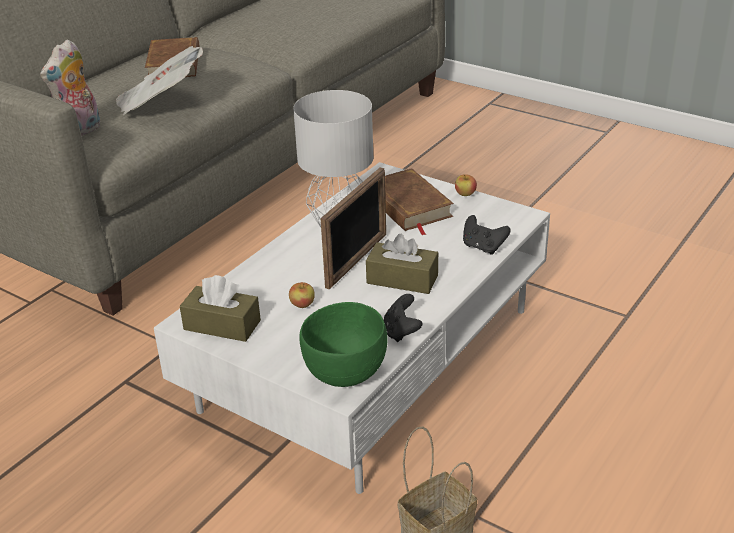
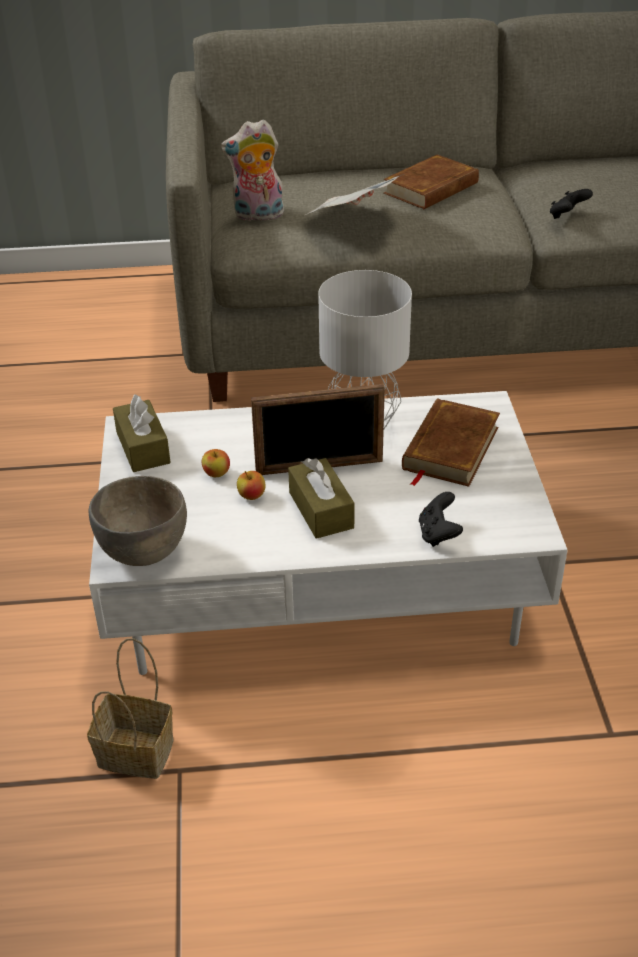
camera: 50 degrees right, 5 degrees up
(346, 373) = (144, 551): green bowl -> grey bowl
(401, 331) = (238, 552): black game controller -> black game controller (567, 216)
(465, 194) = (521, 474): apple -> apple (251, 496)

